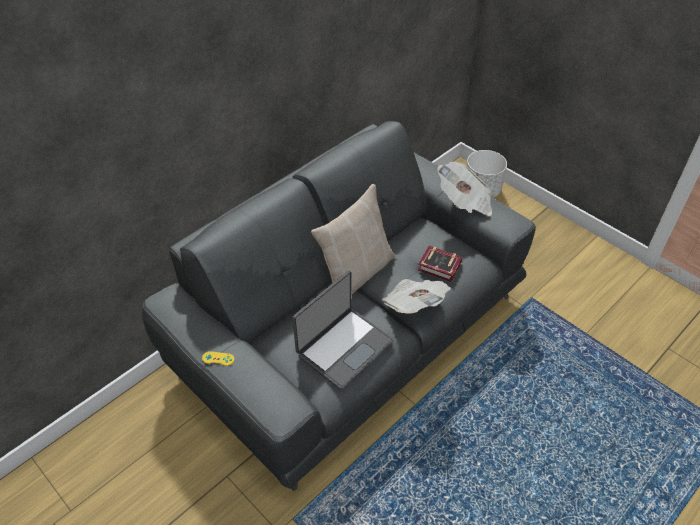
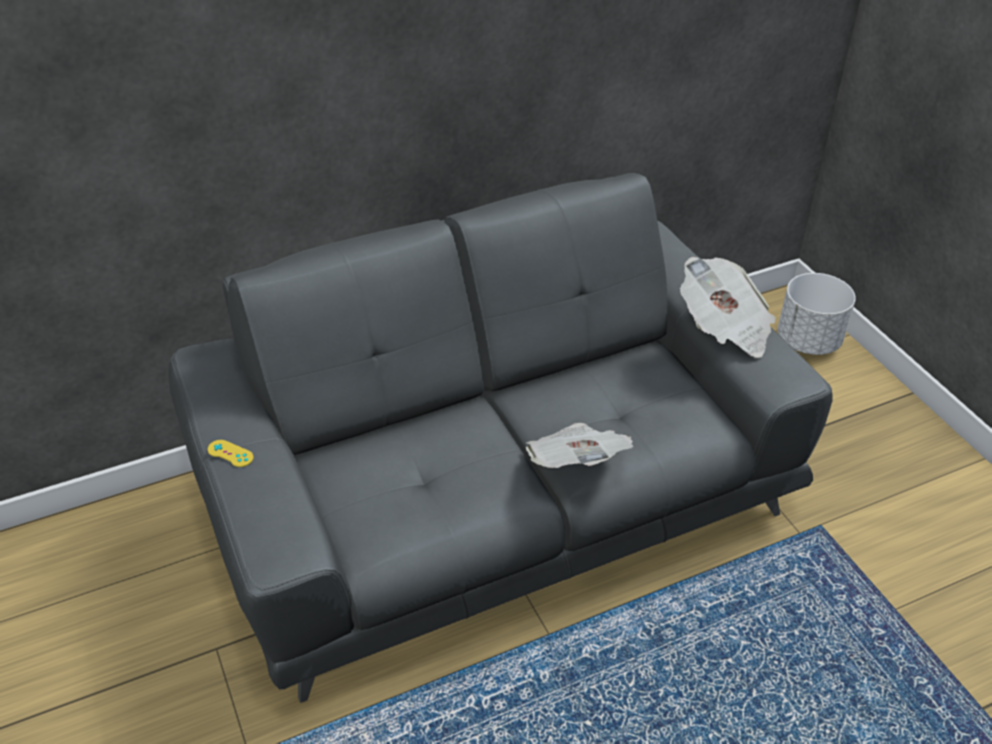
camera: 20 degrees right, 5 degrees down
(343, 347) = (434, 496): laptop -> none
(356, 273) = (509, 396): beige pillow -> none
(440, 268) = (647, 421): book -> none

